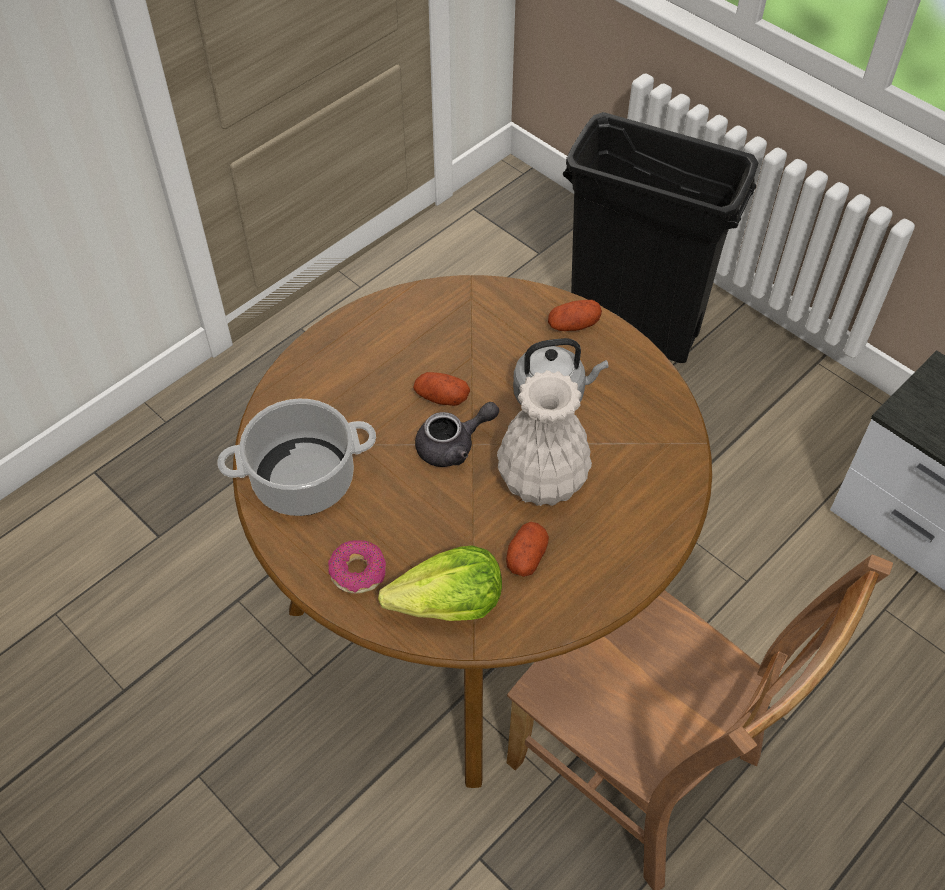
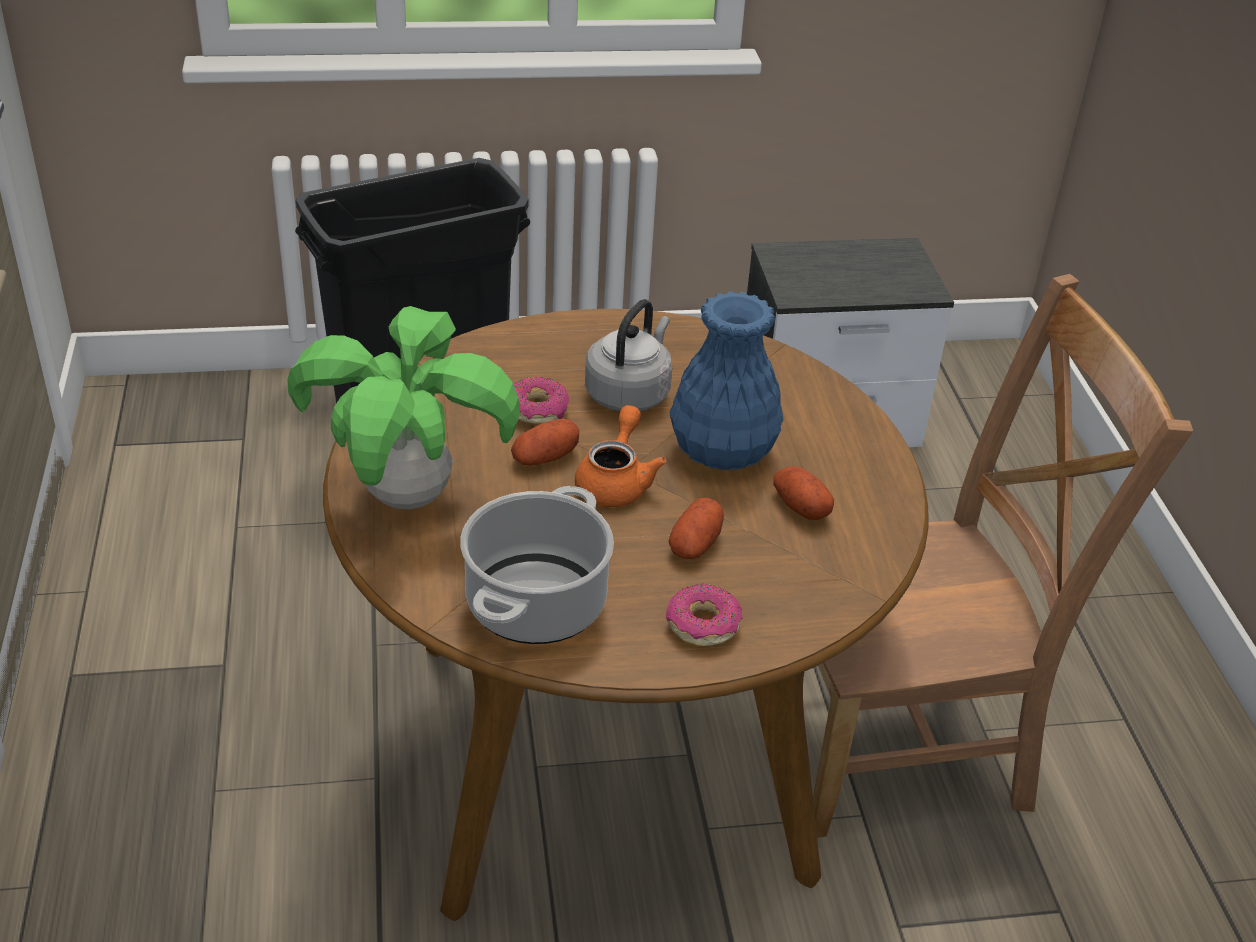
camera: 55 degrees left, 15 degrees down
(342, 360) = (407, 496): none -> potted plant
(448, 605) = (806, 584): lettuce -> none
(453, 446) = (616, 481): grey teapot -> orange teapot
(485, 363) = (537, 410): none -> donut
(543, 481) = (724, 451): white vase -> blue vase
(573, 325) = (559, 337): potato -> potato (695, 544)

